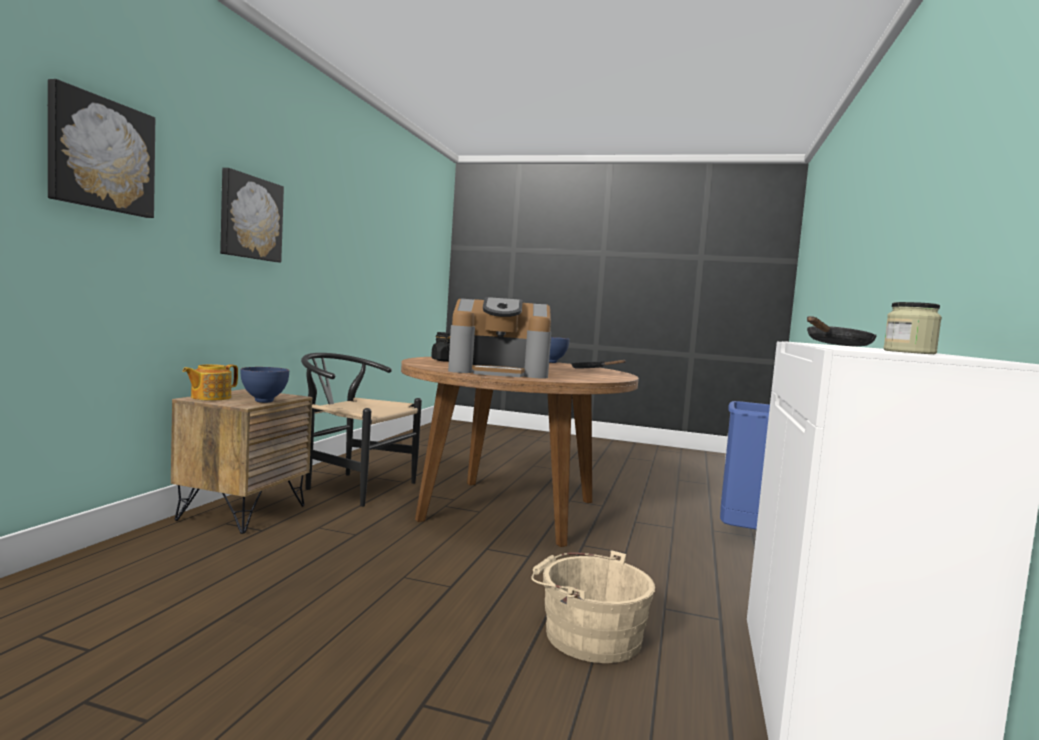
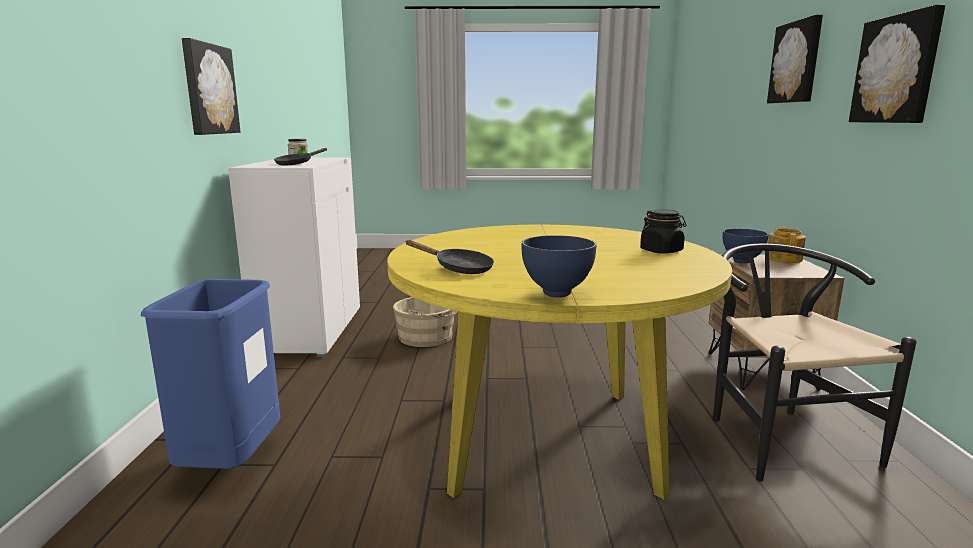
camera: 165 degrees right, 10 degrees up
(352, 486) = (778, 436): black chair -> black chair turned 105 degrees counterclockwise
(499, 372) = (544, 234): coffee machine -> none
(510, 510) = (548, 438): brown dining table -> yellow dining table
(942, 236) = (208, 89): none -> picture

